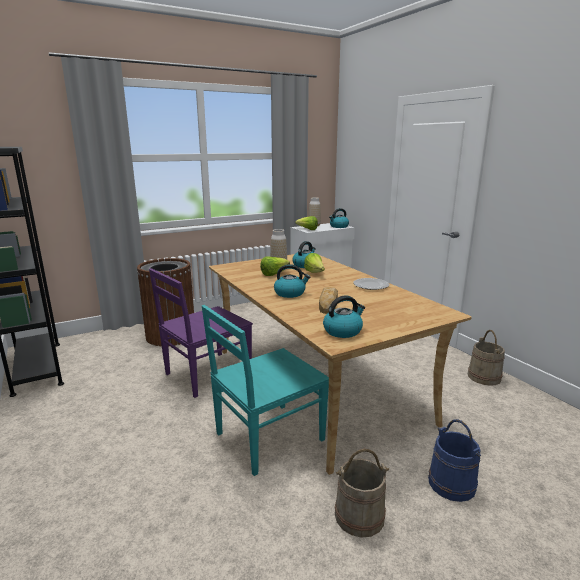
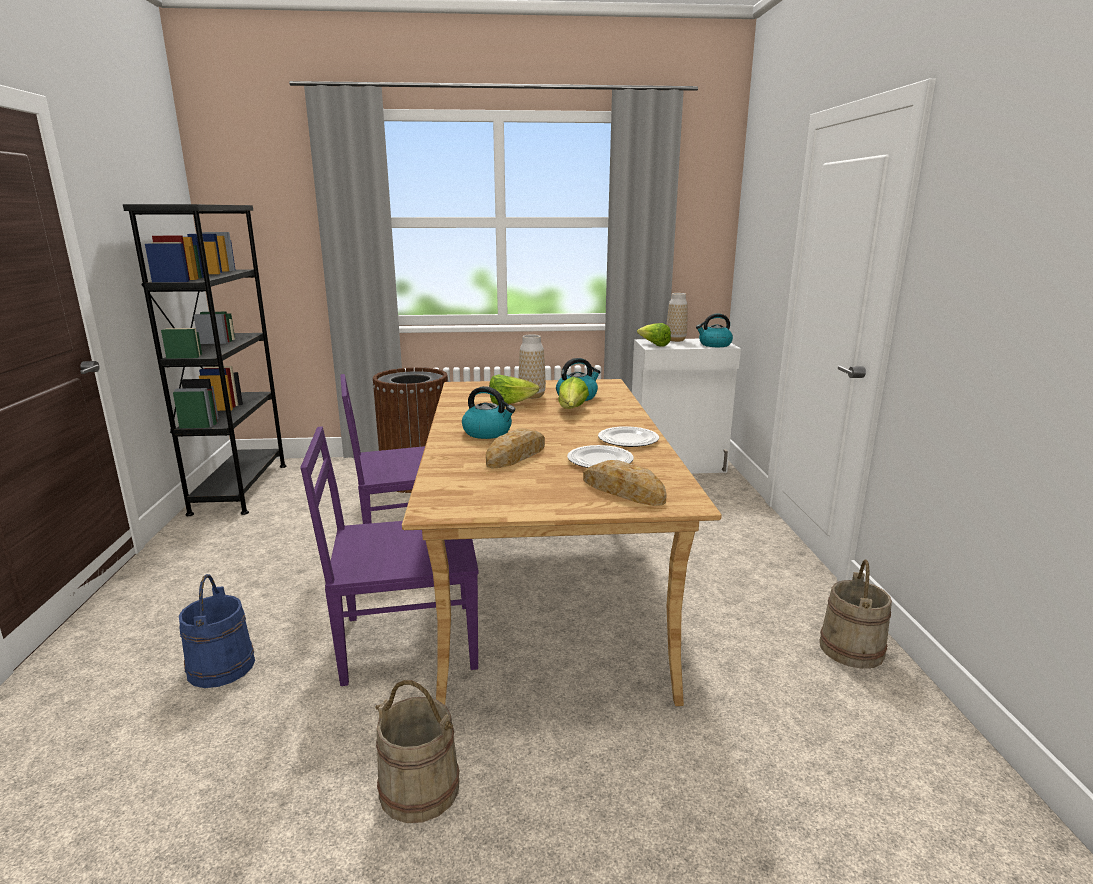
camera: 25 degrees right, 0 degrees up
(267, 437) = (405, 642): turquoise chair -> purple chair
(343, 331) = (472, 495): kettle -> none
(375, 299) = (599, 460): none -> plate
(412, 313) = (623, 490): none -> bread
(451, 483) = (605, 798): blue bucket -> blue bucket (220, 666)

